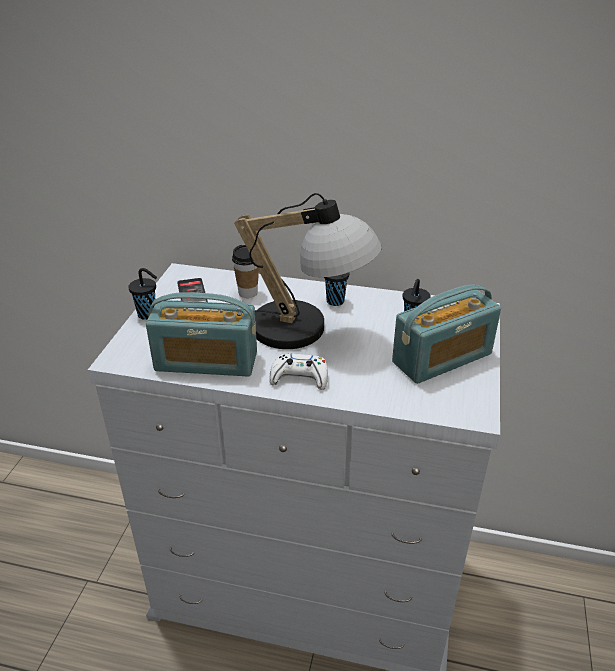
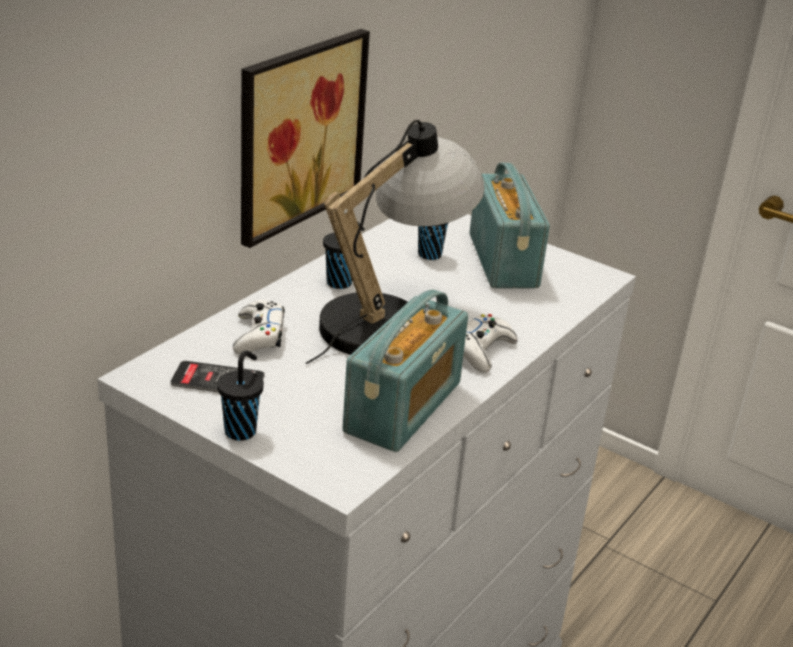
camera: 70 degrees left, 5 degrees down
(248, 293) = (259, 336): cup -> white game controller
(358, 193) = (295, 132): none -> picture

